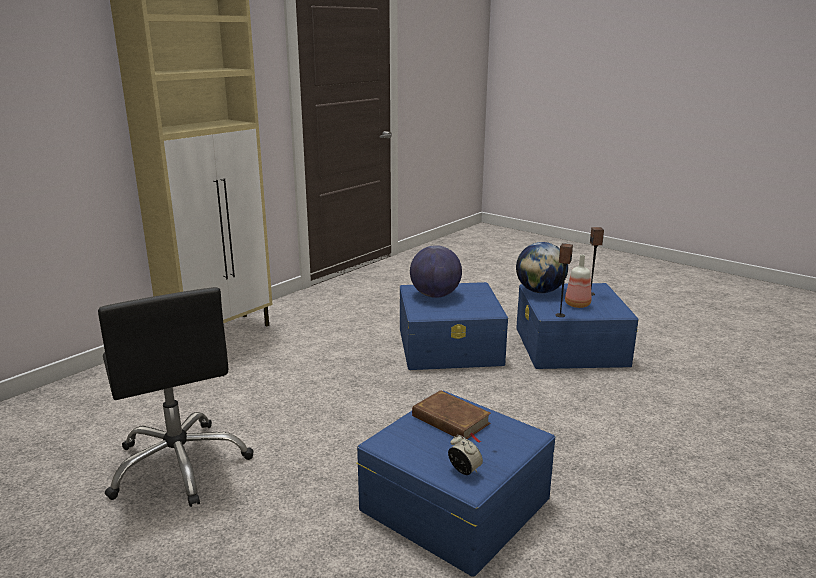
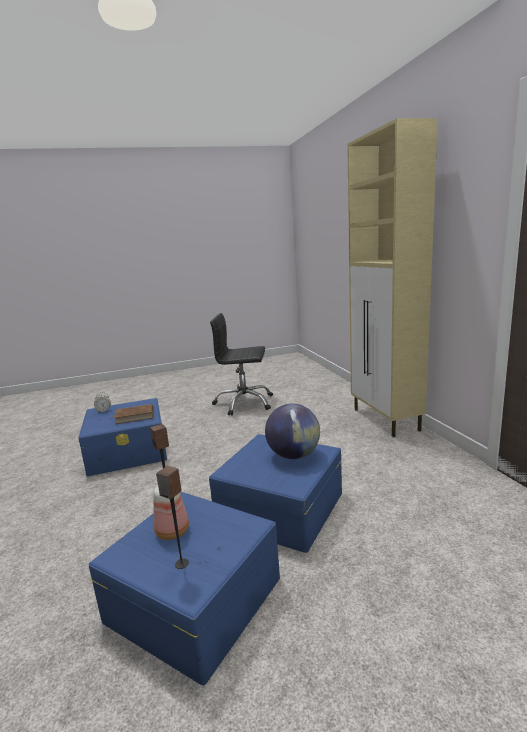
camera: 125 degrees right, 5 degrees down
(540, 291) = (236, 523): globe -> none

